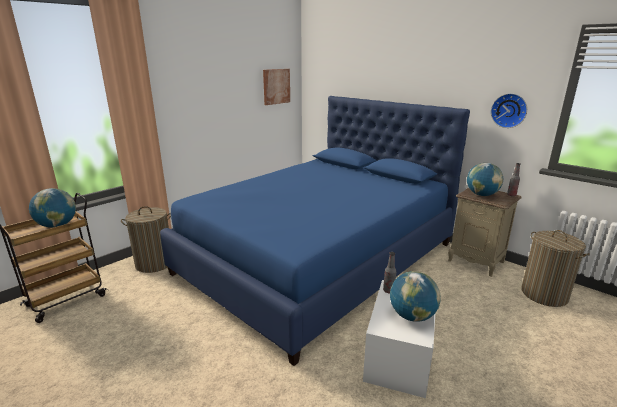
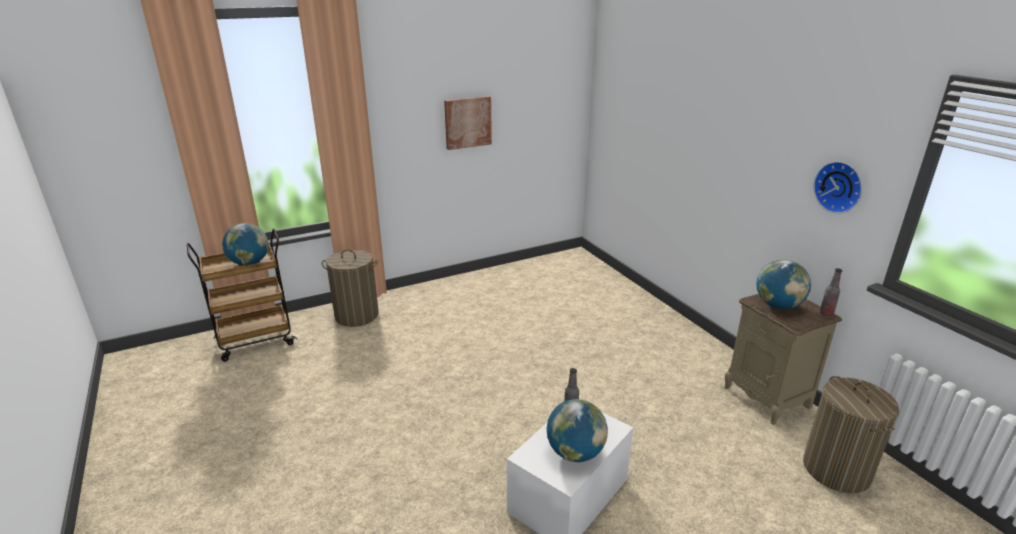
camera: 20 degrees right, 5 degrees up
(276, 86) = (548, 100): picture -> picture (467, 122)
(319, 258) = (547, 347): blue bed -> none

